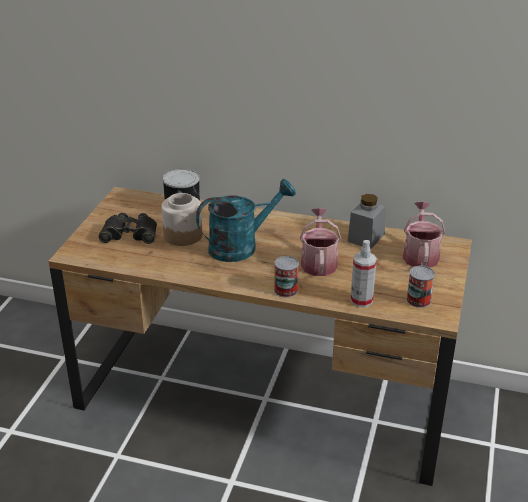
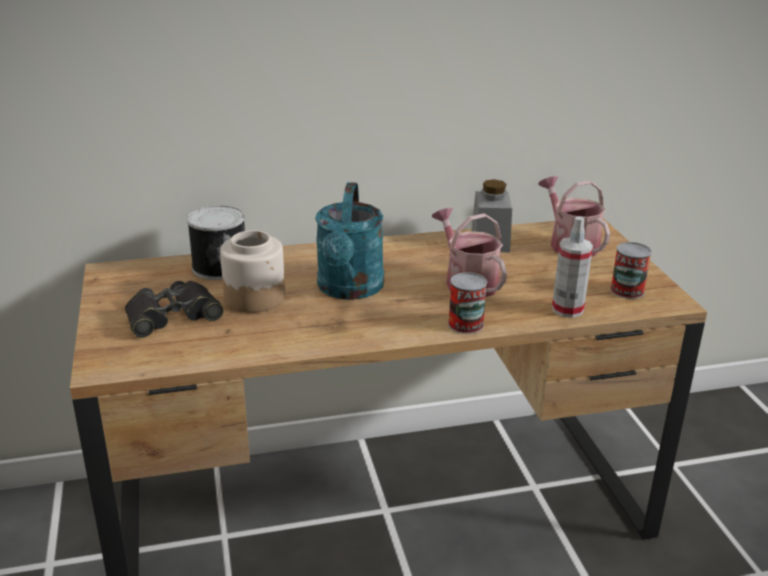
camera: 30 degrees left, 5 degrees down
(241, 246) = (349, 290): turquoise watering can -> turquoise watering can turned 150 degrees clockwise

